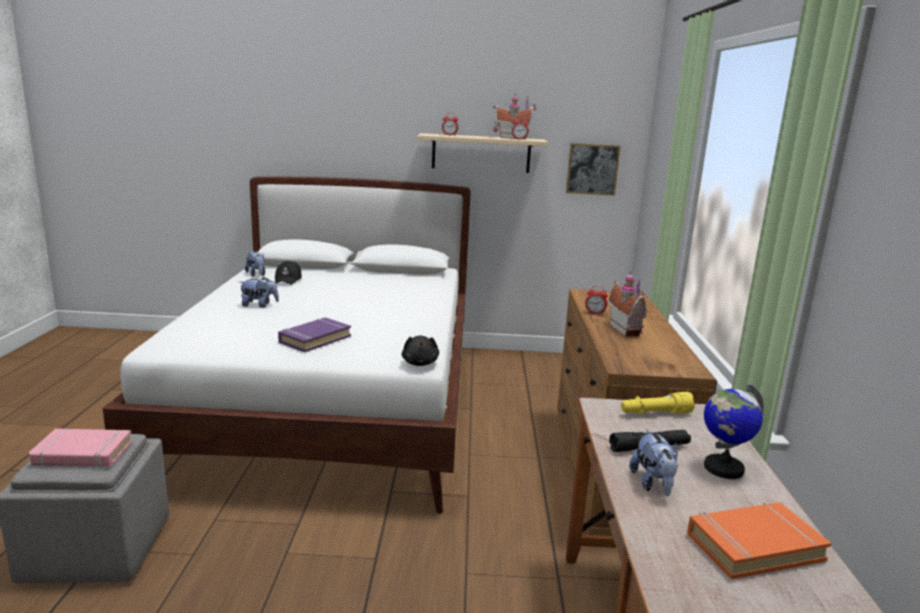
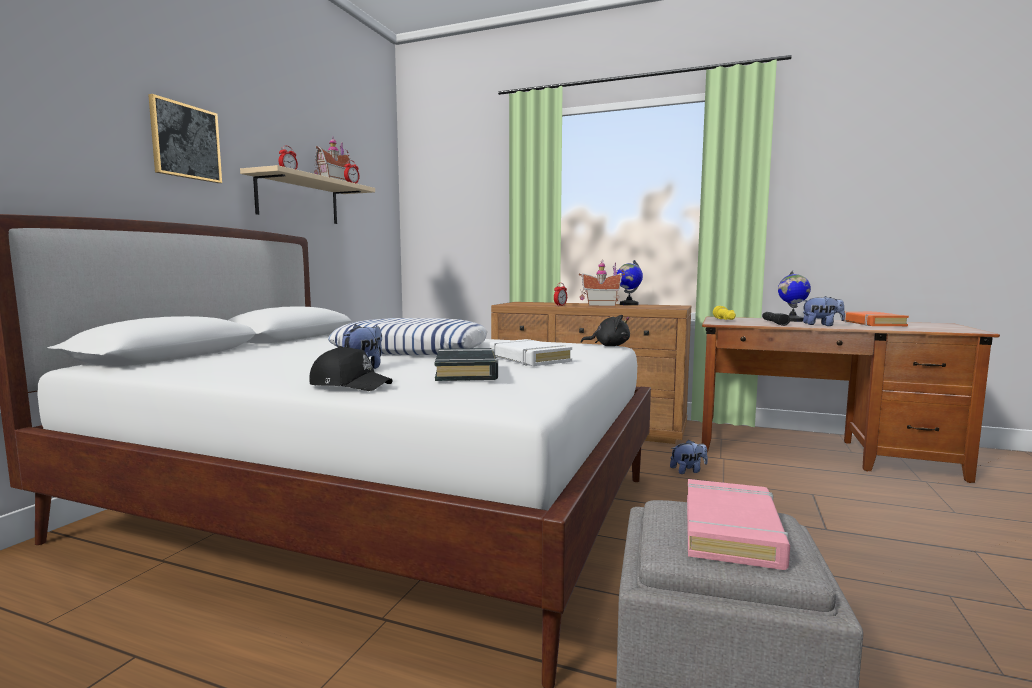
camera: 70 degrees left, 10 degrees down
(237, 327) = (467, 372): none -> black book
(256, 274) = (177, 369): plush toy -> plush toy (688, 471)
(288, 279) = (247, 360): black cap -> black cap (350, 385)
(314, 339) = (528, 359): purple book -> white book
(352, 305) = (411, 349): none -> pillow
(592, 169) = (374, 222): picture -> picture (185, 141)
(668, 343) = (628, 304): none -> globe

